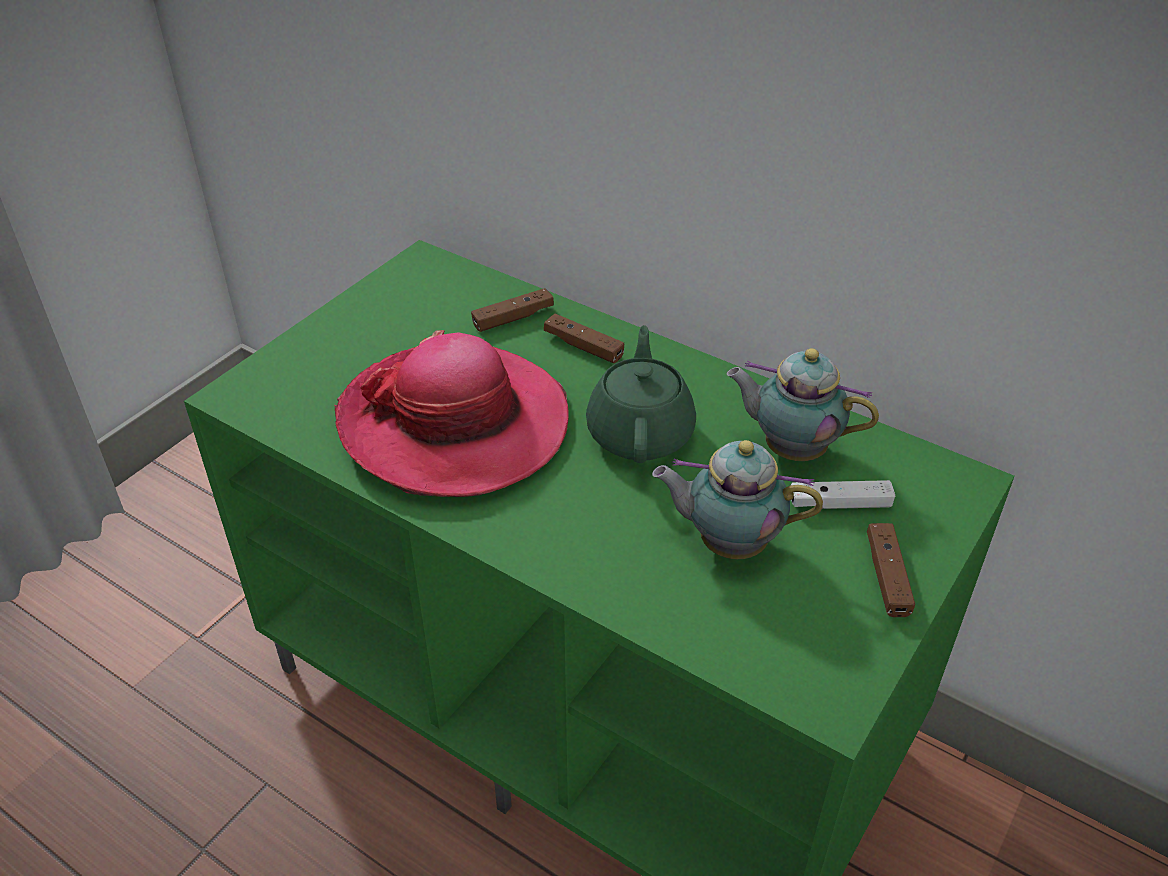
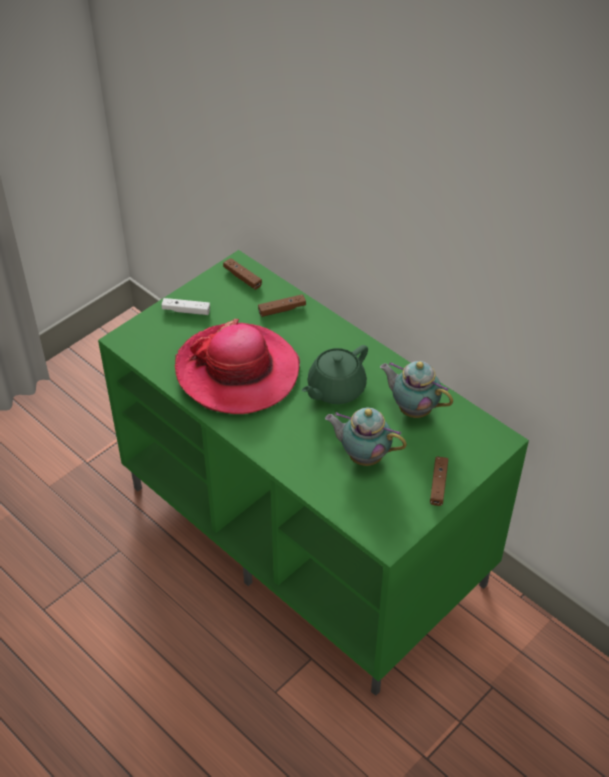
camera: 10 degrees right, 5 degrees up
(583, 346) = (317, 333): brown game controller -> brown game controller (242, 278)
(640, 433) = (335, 389): green teapot -> green teapot turned 150 degrees counterclockwise
(839, 504) = (428, 443): white game controller -> white game controller (186, 311)

